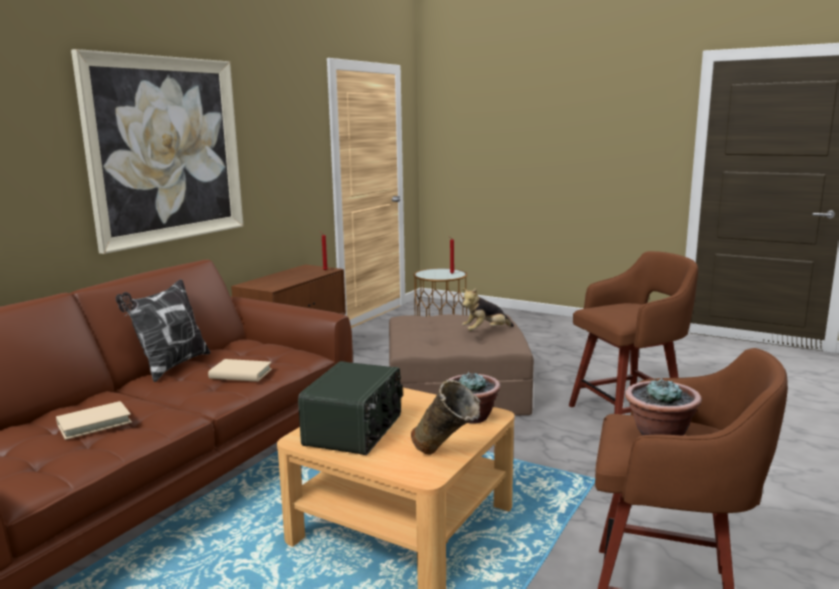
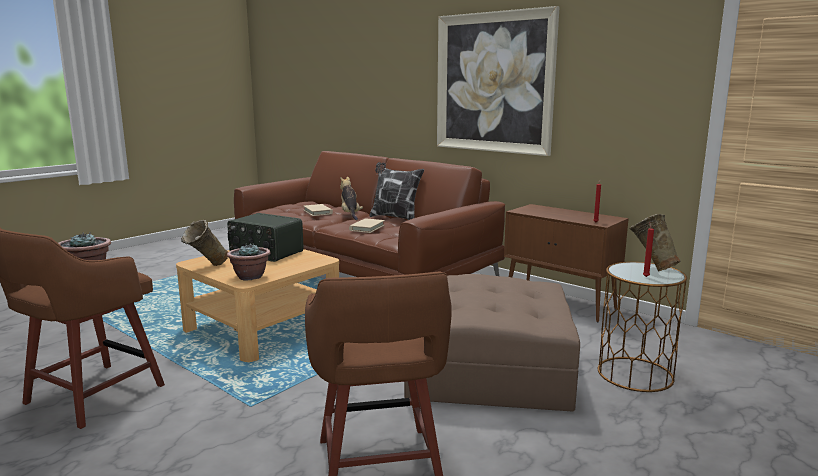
camera: 100 degrees right, 0 degrees up
(430, 272) = (651, 268): none -> beige vase
(485, 331) = (464, 305): plush toy -> plush toy (350, 215)

